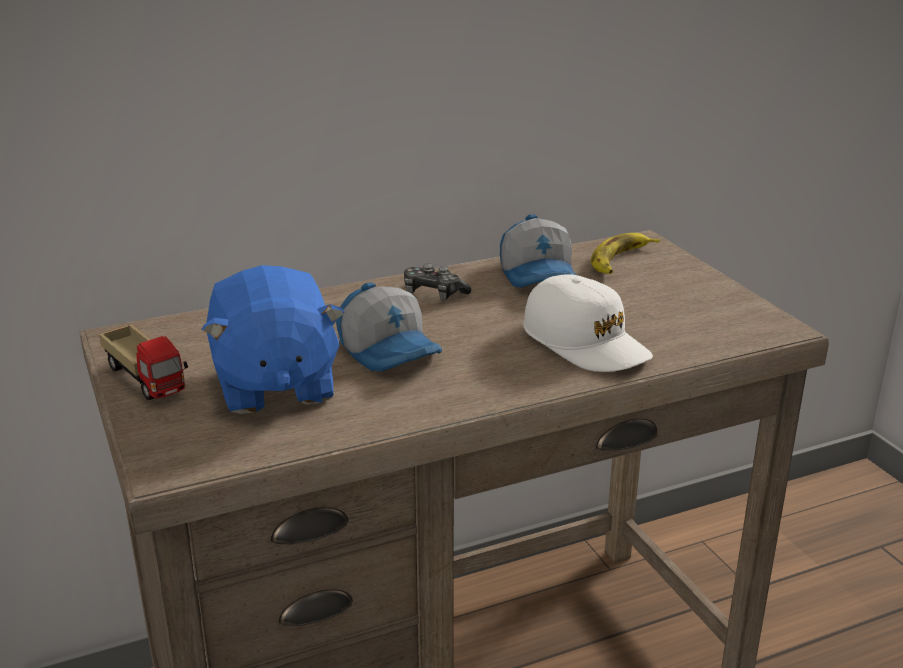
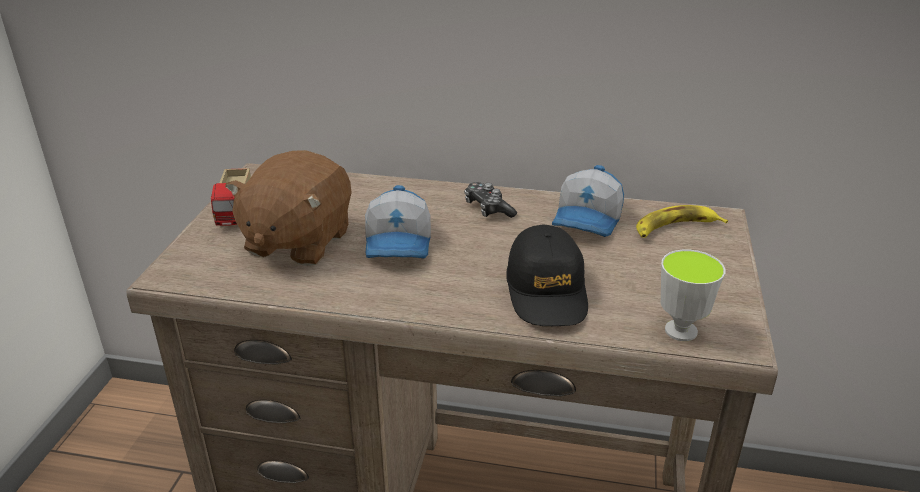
camera: 35 degrees right, 5 degrees up
(274, 385) = (297, 242): blue plush toy -> brown plush toy
(585, 342) = (547, 290): white cap -> black cap
(730, 335) = (681, 331): none -> cup

